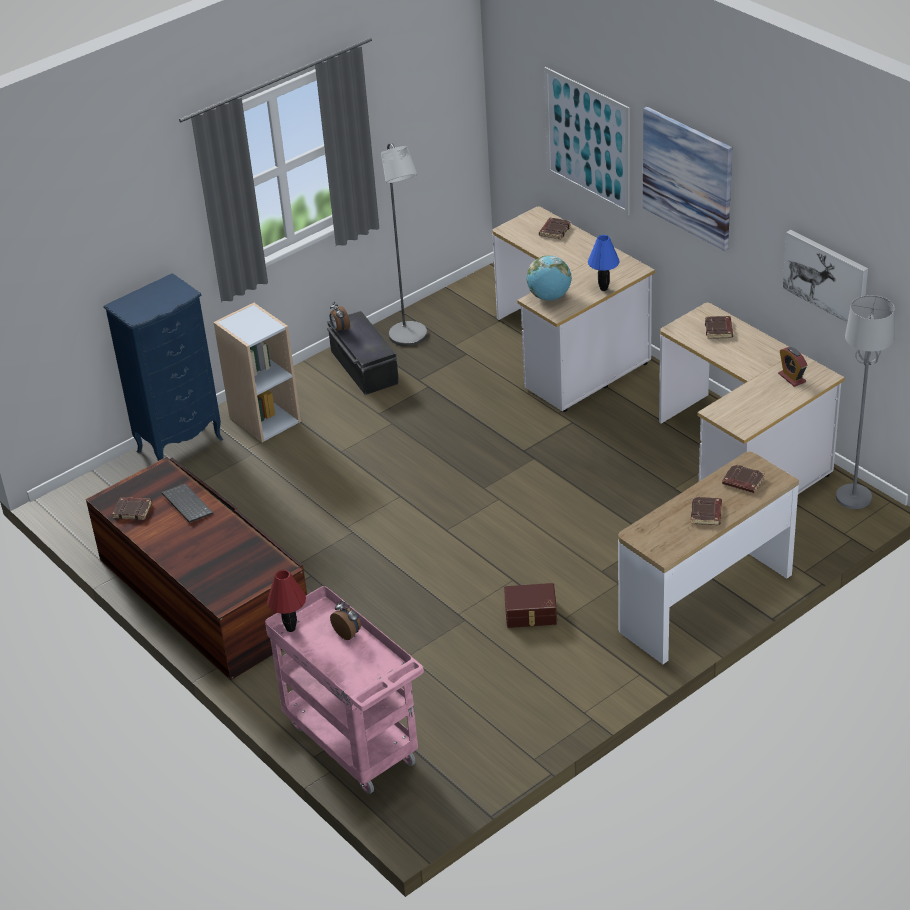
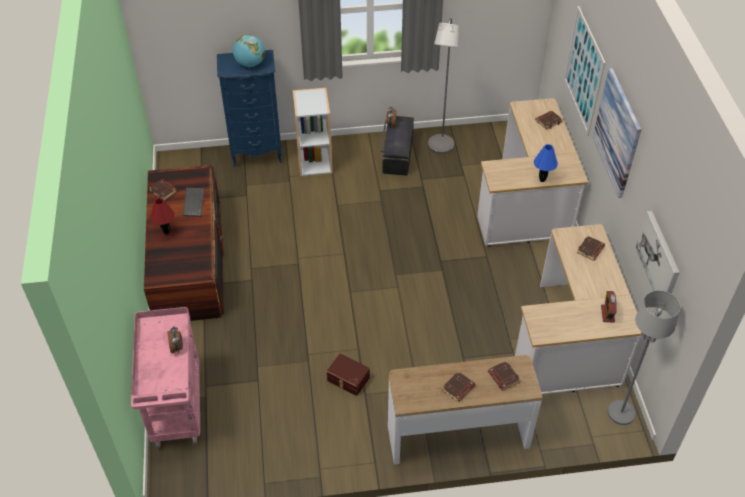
camera: 30 degrees right, 10 degrees up
(291, 628) = (151, 325): red table lamp -> red table lamp (166, 232)
(549, 297) = (502, 169): globe -> globe (250, 64)

